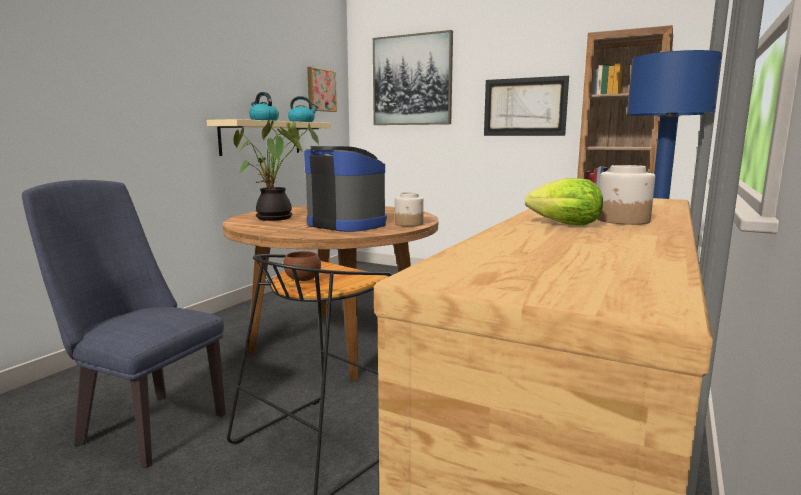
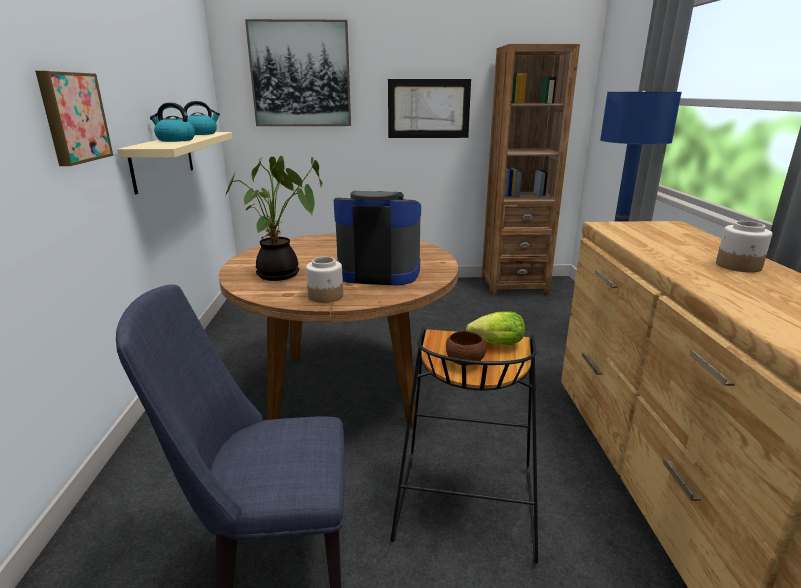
camera: 30 degrees left, 10 degrees up
(320, 90) = (196, 87): picture -> picture (73, 117)
(409, 224) = (433, 260): jar -> jar (326, 296)
(560, 224) = (725, 281): lettuce -> lettuce (493, 344)

